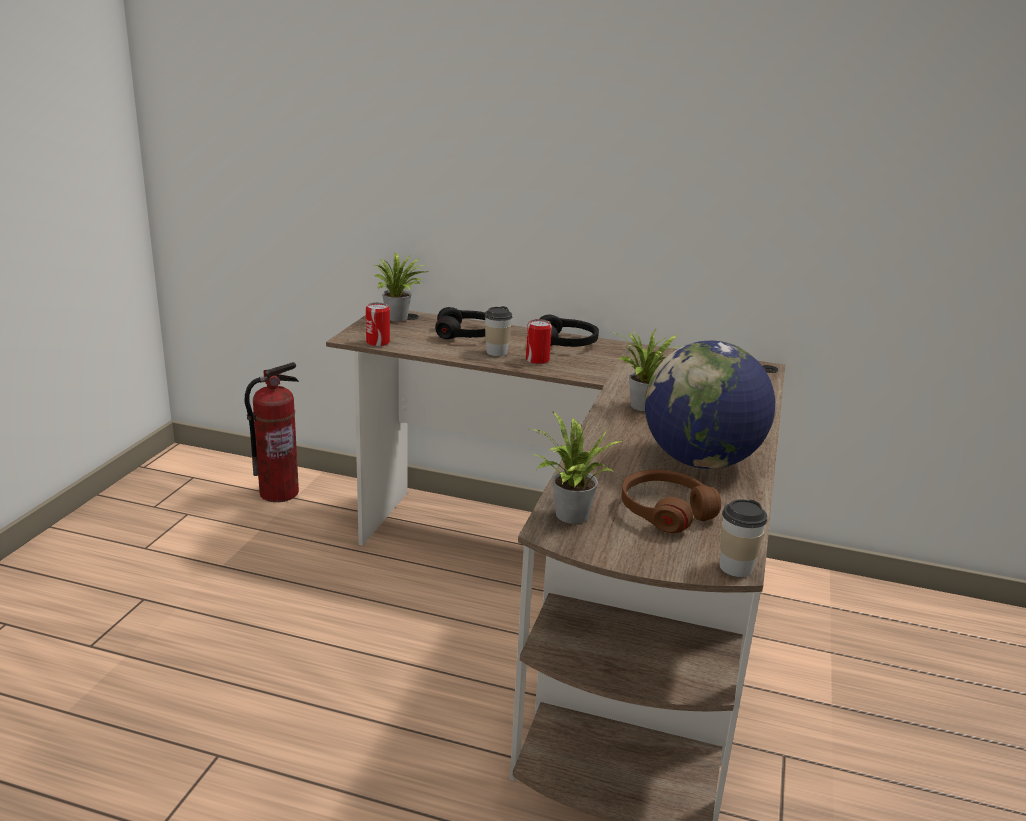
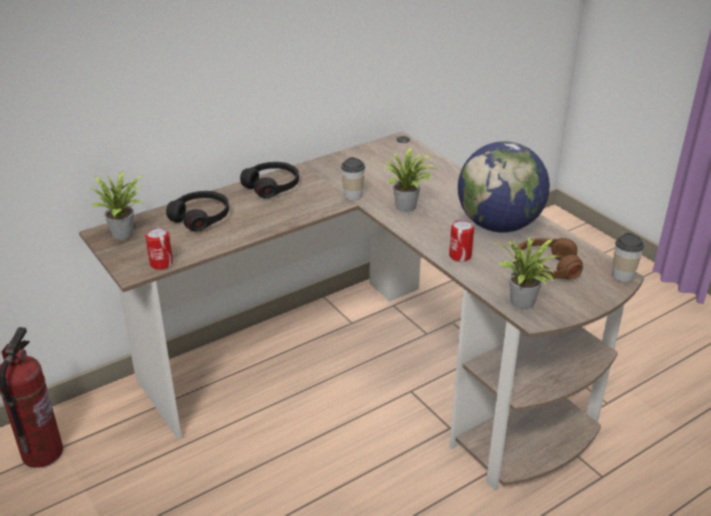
camera: 50 degrees left, 10 degrees up
(496, 352) = (252, 220): cup -> cup (353, 196)
(537, 360) = (287, 211): can -> can (460, 256)

